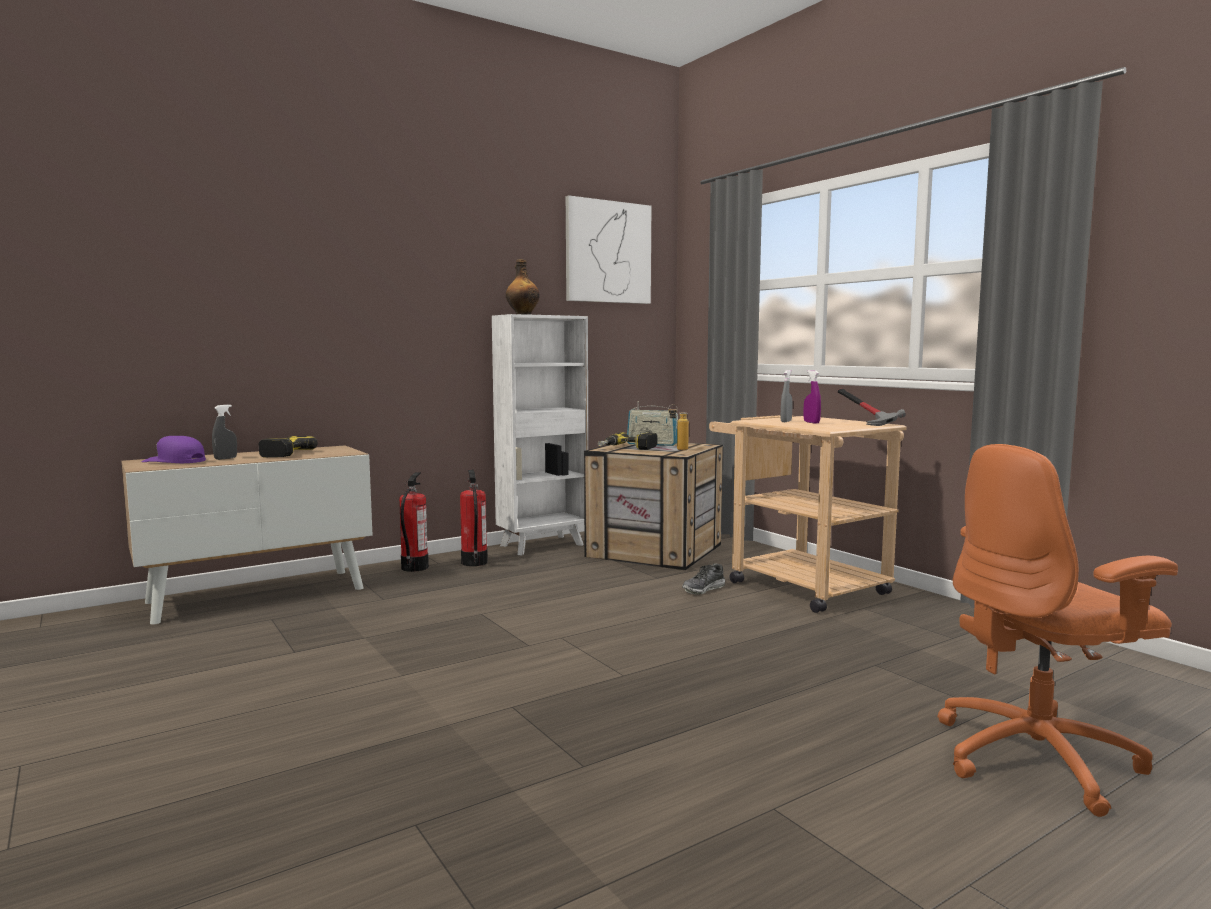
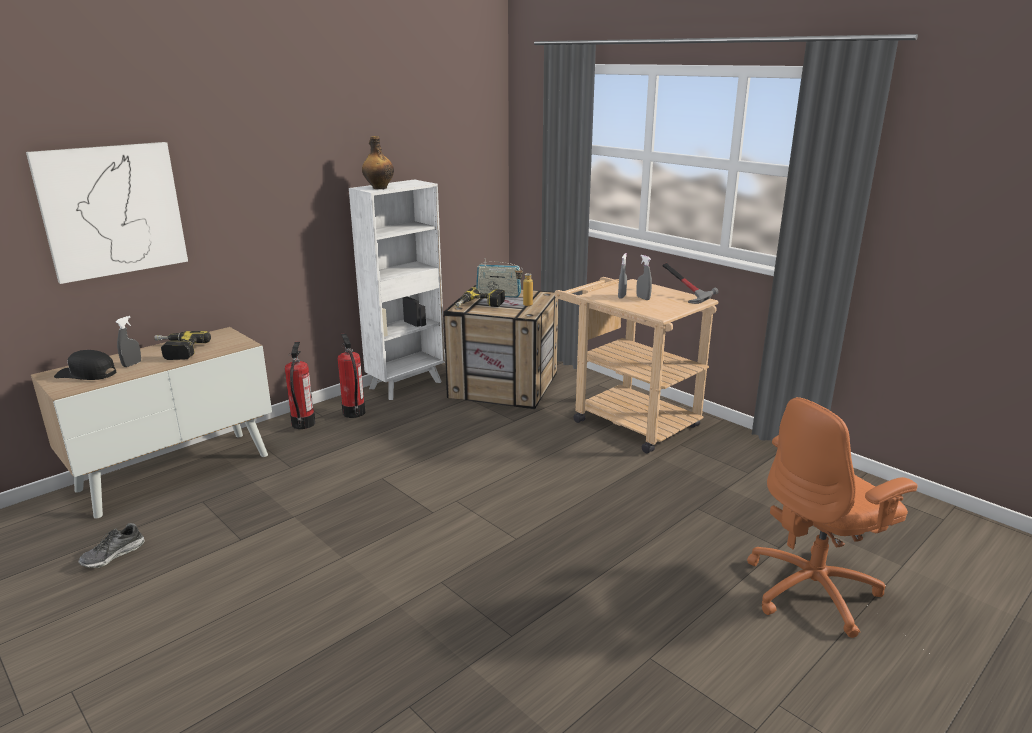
camera: 10 degrees left, 15 degrees up
(175, 461) = (87, 374): purple cap -> black cap
(608, 252) = (448, 110): picture -> picture (112, 210)
(703, 589) = (555, 432): shoe -> shoe (113, 555)
(811, 422) = (643, 298): purple spray bottle -> grey spray bottle

